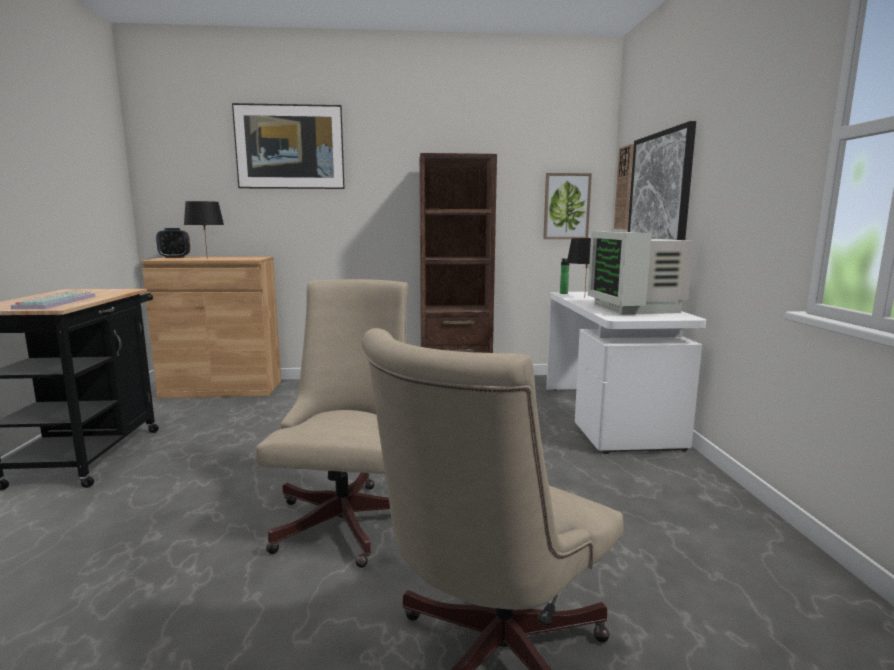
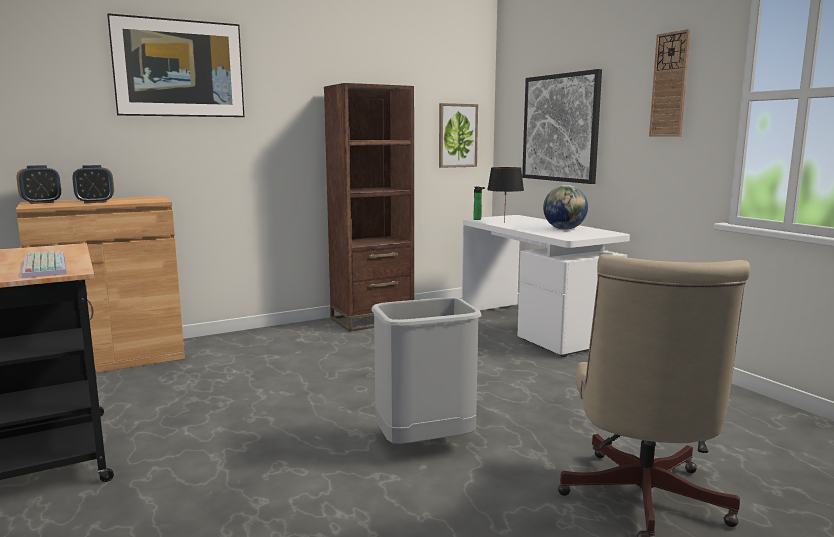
camera: 25 degrees left, 0 degrees up
(207, 258) = (95, 202): black table lamp -> alarm clock
(349, 517) = (425, 444): beige office chair -> grey trash can
(624, 188) = (511, 119): wall clock -> wall clock (670, 85)
(636, 308) = (564, 229): monitor -> globe

